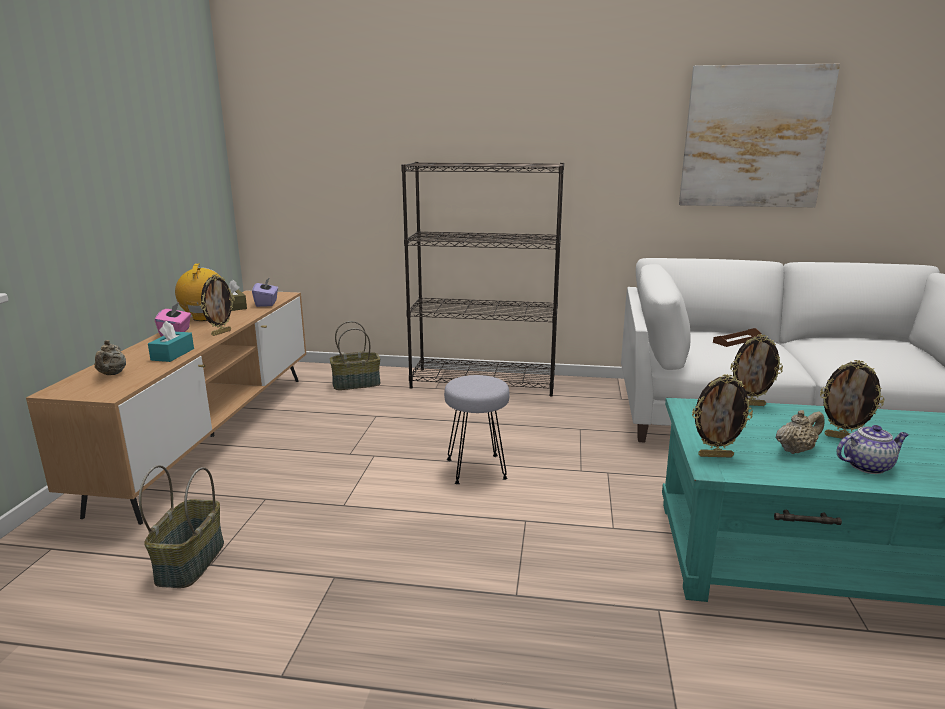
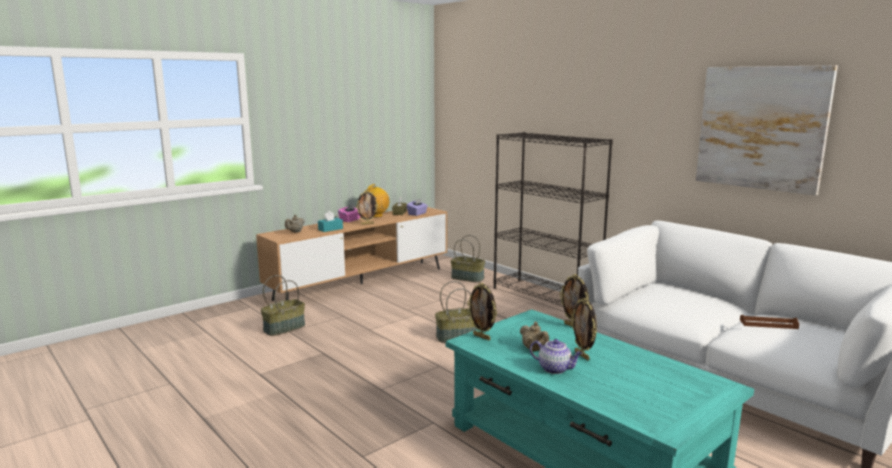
camera: 40 degrees right, 5 degrees down
(476, 468) = (457, 336): grey stool -> basket
(737, 340) = (689, 298): brown tray -> brown tray (768, 324)
(795, 450) = (534, 350): beige teapot -> beige teapot turned 45 degrees clockwise

